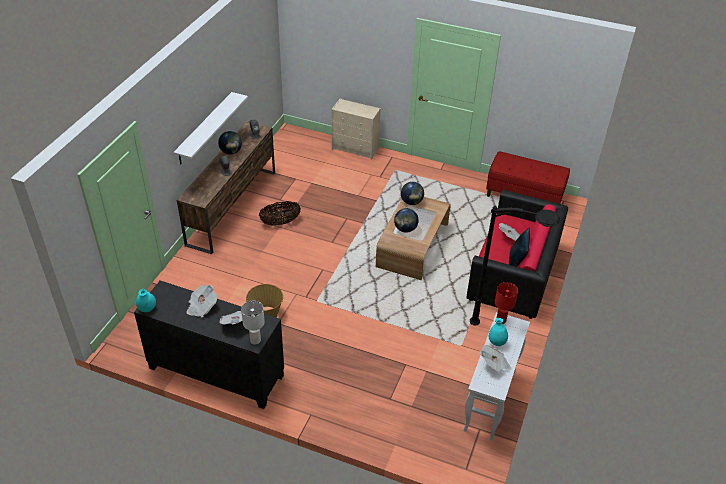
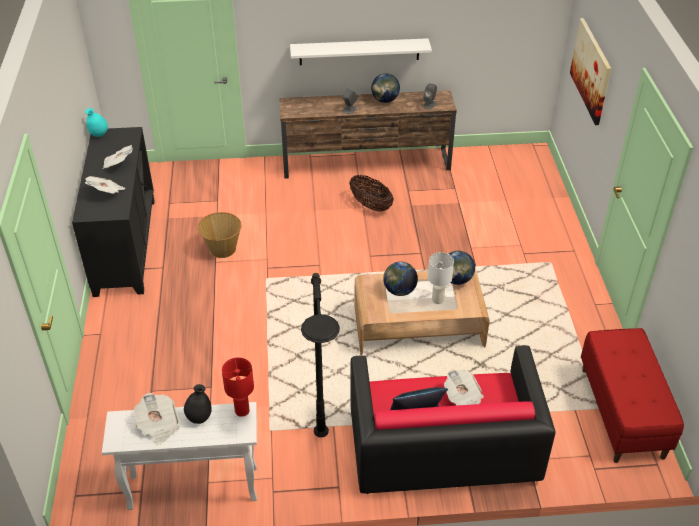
camera: 65 degrees right, 0 degrees up
(255, 340) = (89, 213): white table lamp -> white table lamp (438, 300)
(337, 48) = (591, 70): none -> picture
(355, 149) = (557, 214): beige dresser -> none
(497, 342) = (199, 417): turquoise vase -> black vase

